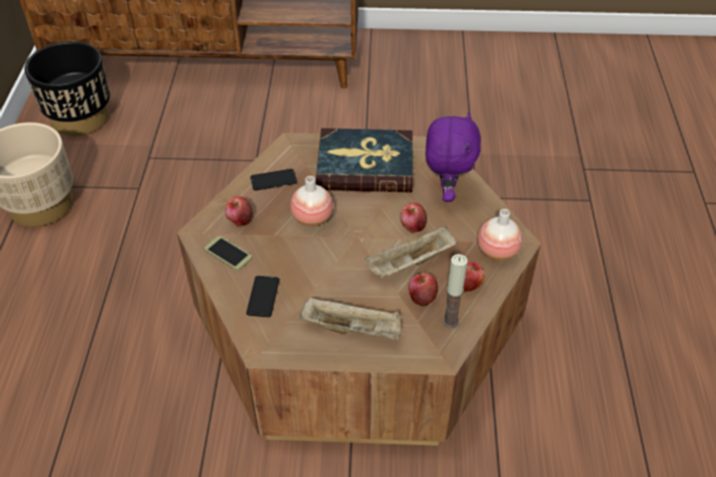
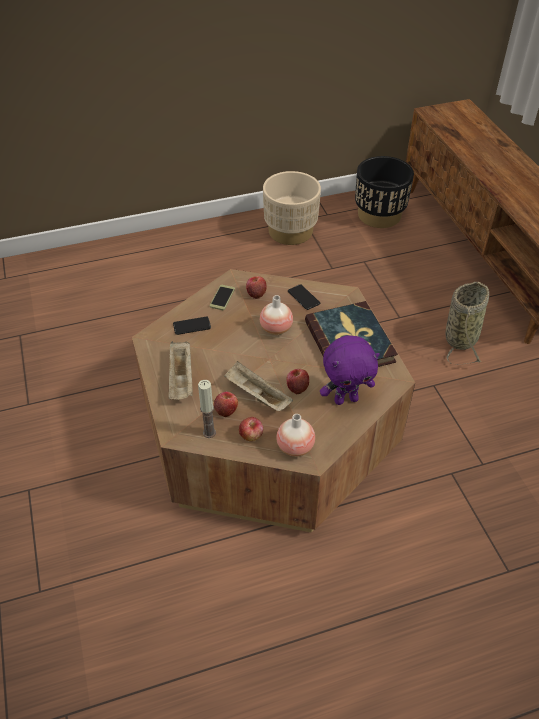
camera: 70 degrees right, 0 degrees up
(312, 126) = (461, 337): none -> basket

